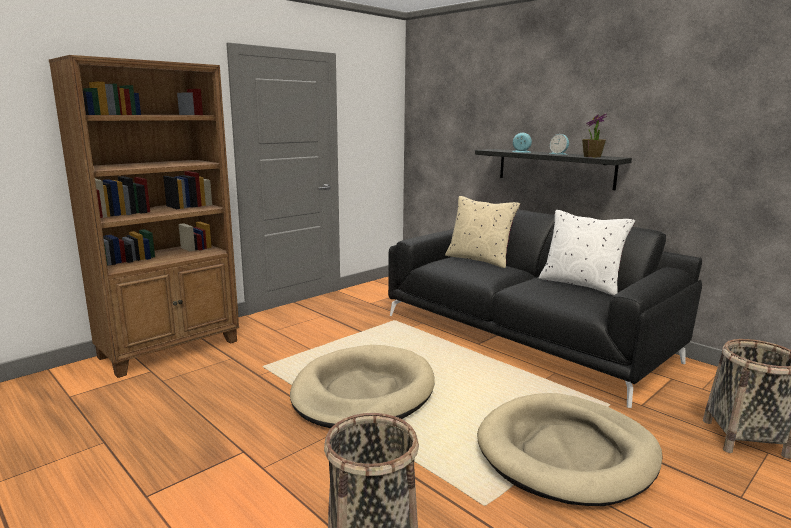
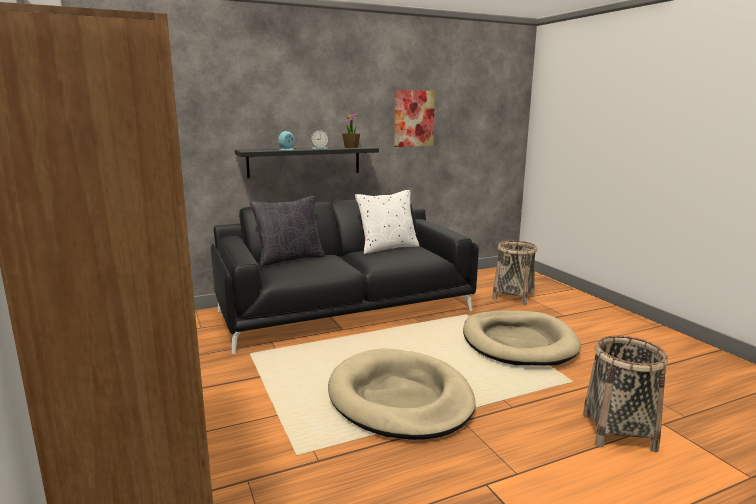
camera: 70 degrees left, 0 degrees up
(479, 259) = (289, 259): beige pillow -> black pillow
(711, 124) = (413, 118): none -> picture

